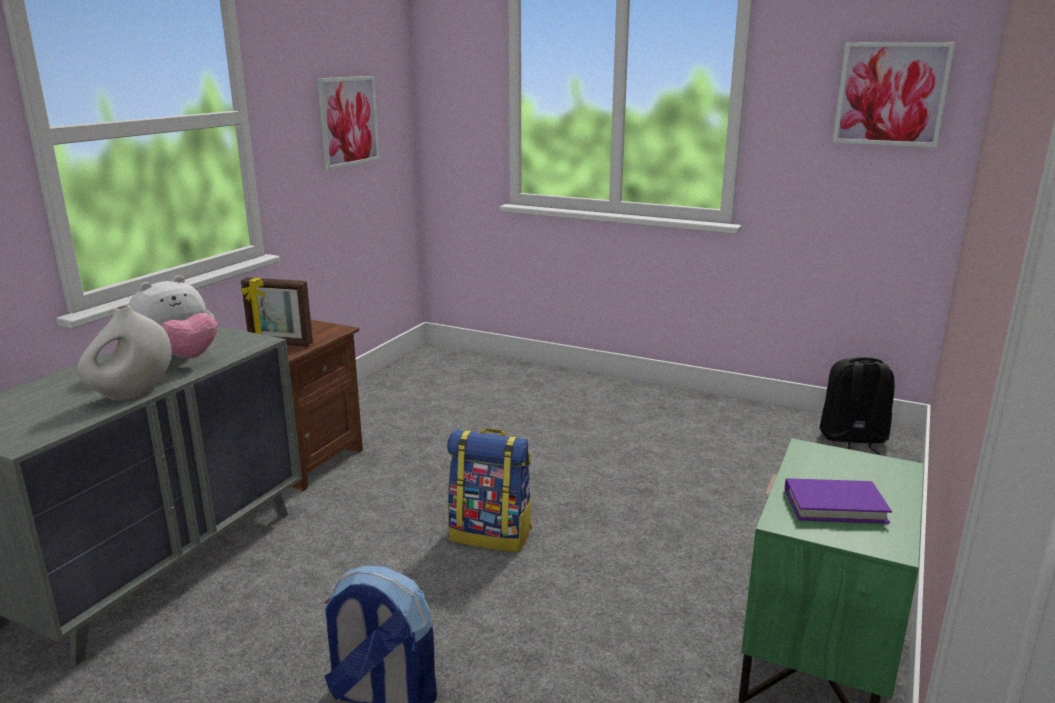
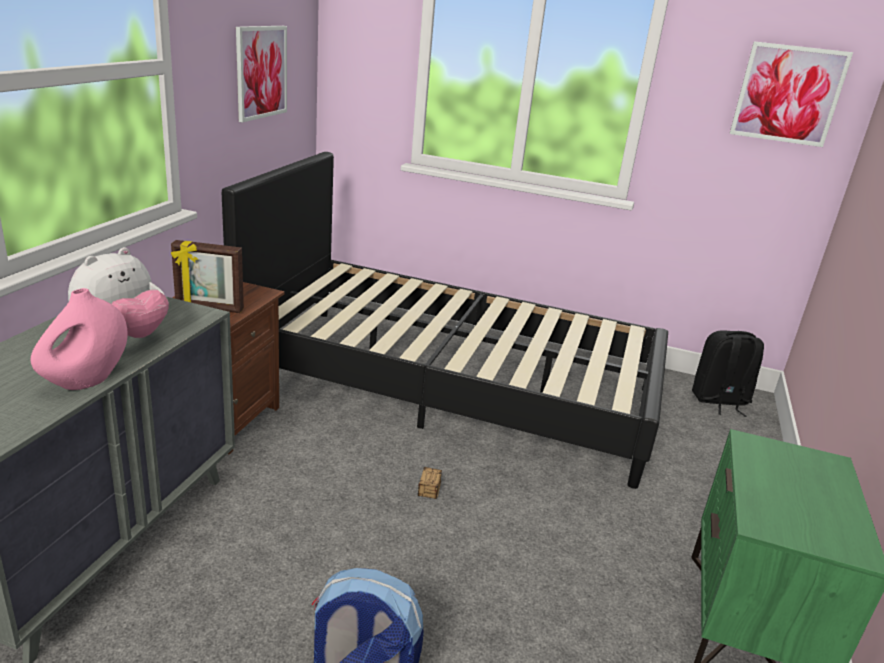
camera: 10 degrees left, 5 degrees up
(132, 394) = (86, 381): white vase -> pink vase
(491, 534) = (426, 501): backpack -> storage box
(546, 428) = (450, 385): none -> black bed
(834, 505) = (795, 506): purple book -> none

